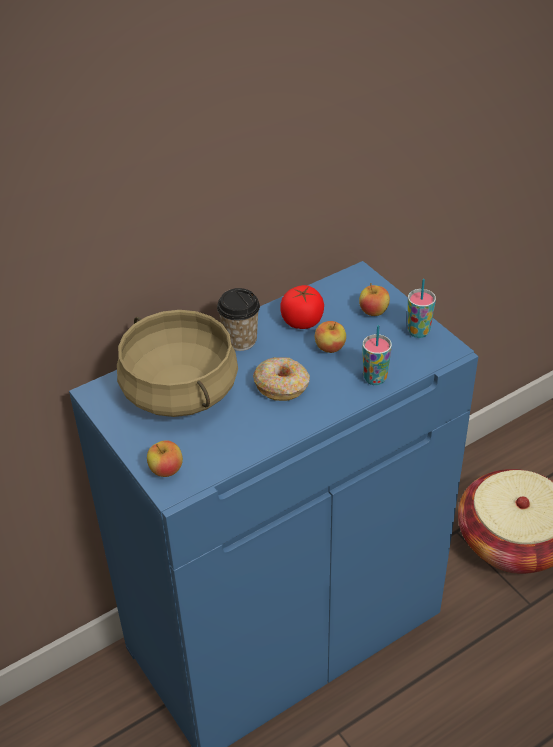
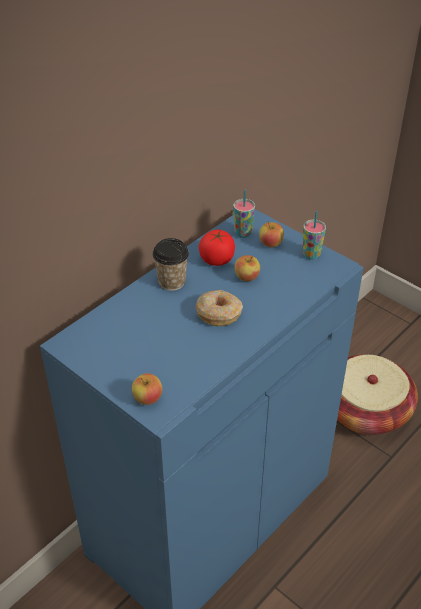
camera: 15 degrees left, 0 degrees up
(178, 391) = (135, 331): beige cooking pot -> none
(375, 378) = (291, 296): cup -> cup (243, 233)

